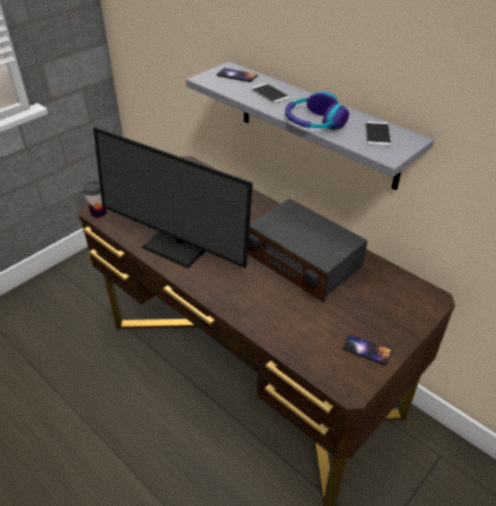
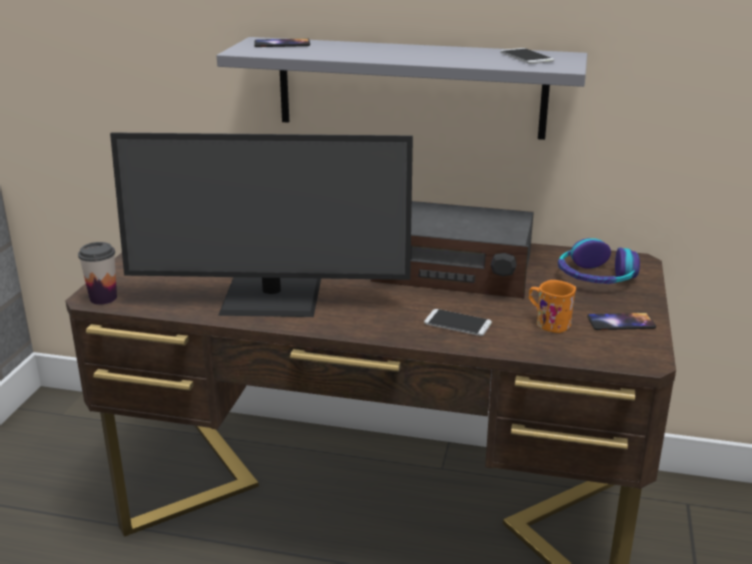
camera: 30 degrees left, 15 degrees down
(270, 94) = (351, 50): phone -> phone (457, 323)
(314, 122) = (442, 59): headphones -> headphones (595, 277)
(318, 330) = (548, 323): none -> orange mug

